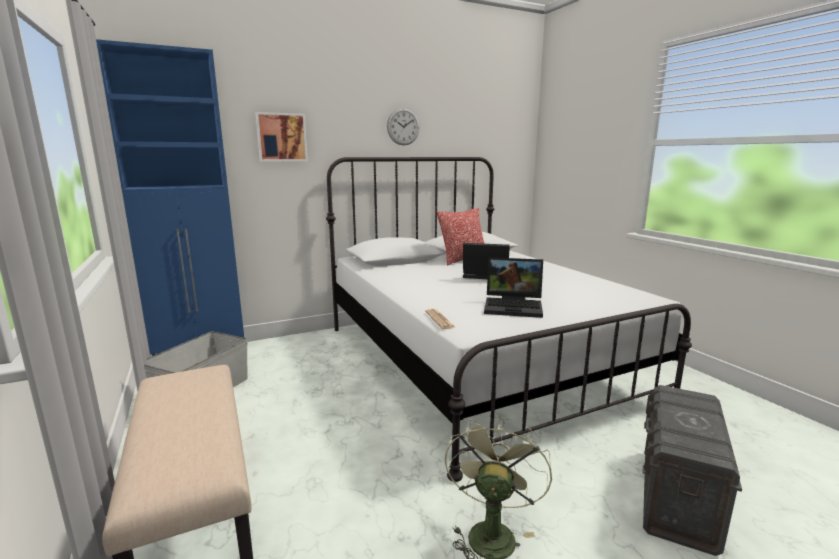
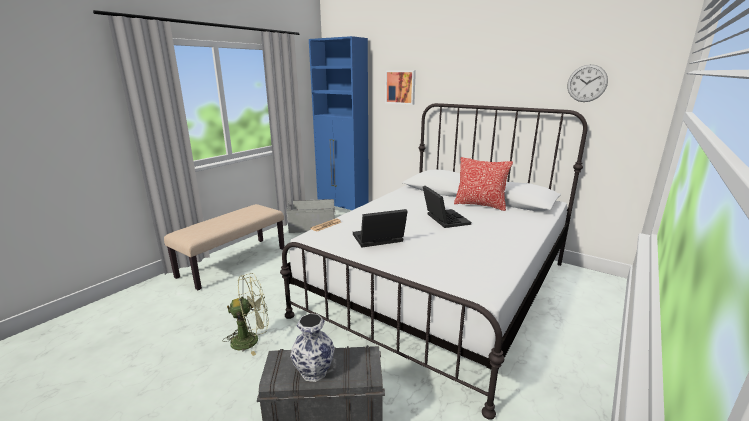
camera: 60 degrees right, 5 degrees up
(403, 126) = (492, 78): wall clock -> wall clock (587, 83)
(514, 306) = (377, 240): laptop -> laptop turned 90 degrees clockwise
(704, 428) = (314, 371): none -> vase

